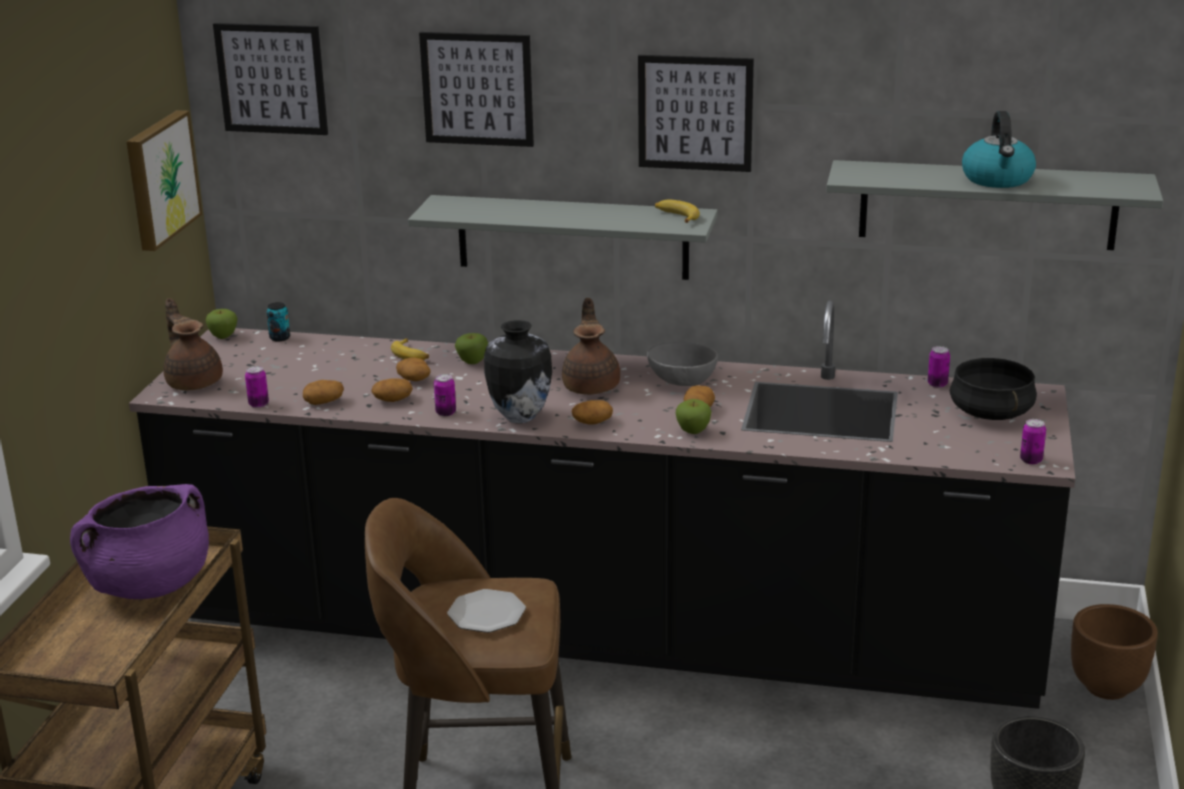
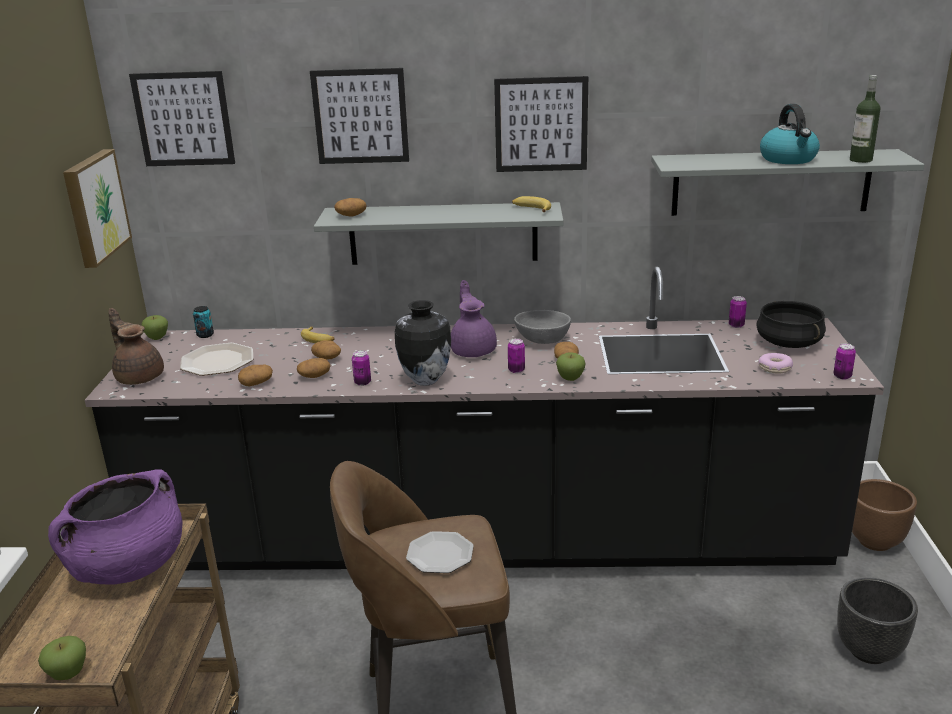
camera: 10 degrees left, 0 degrees up
(258, 404) = (200, 390): can -> can (516, 370)
(285, 372) = (217, 361): none -> plate
(472, 362) = (370, 340): apple -> apple (68, 674)
(592, 386) = (473, 350): brown teapot -> purple teapot
(592, 422) = (486, 379): potato -> potato (351, 215)
(952, 443) = (775, 368): none -> donut
(1087, 188) = (860, 160): none -> bottle

